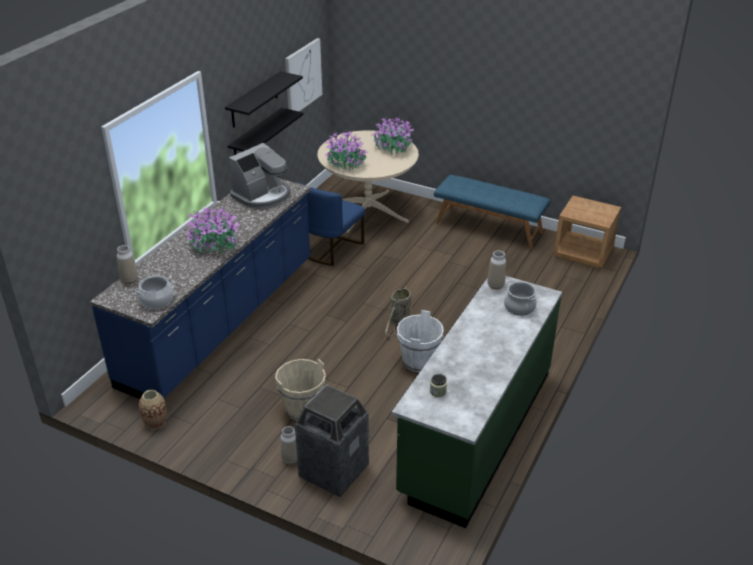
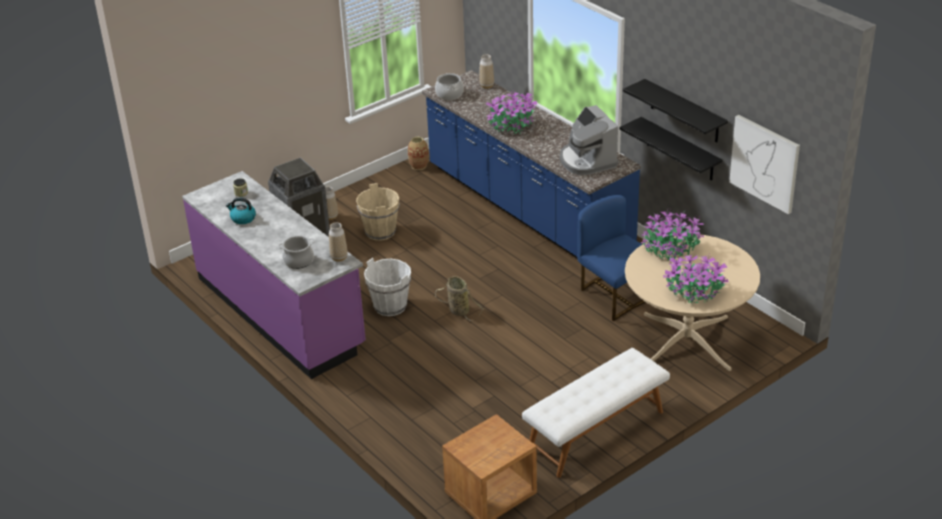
camera: 115 degrees right, 0 degrees up
(476, 432) = (281, 312): green counter -> purple counter
(482, 371) = (242, 218): none -> kettle
(489, 227) = (596, 432): blue bench -> white bench

